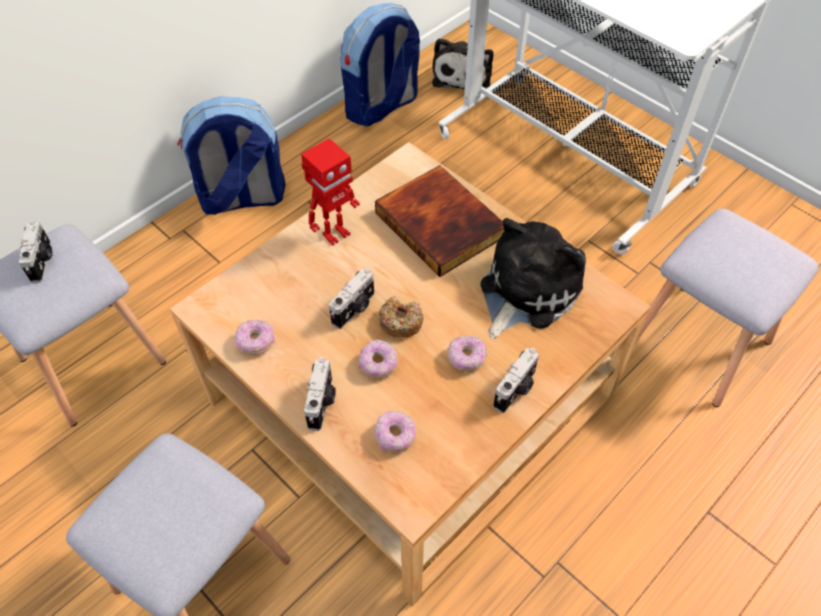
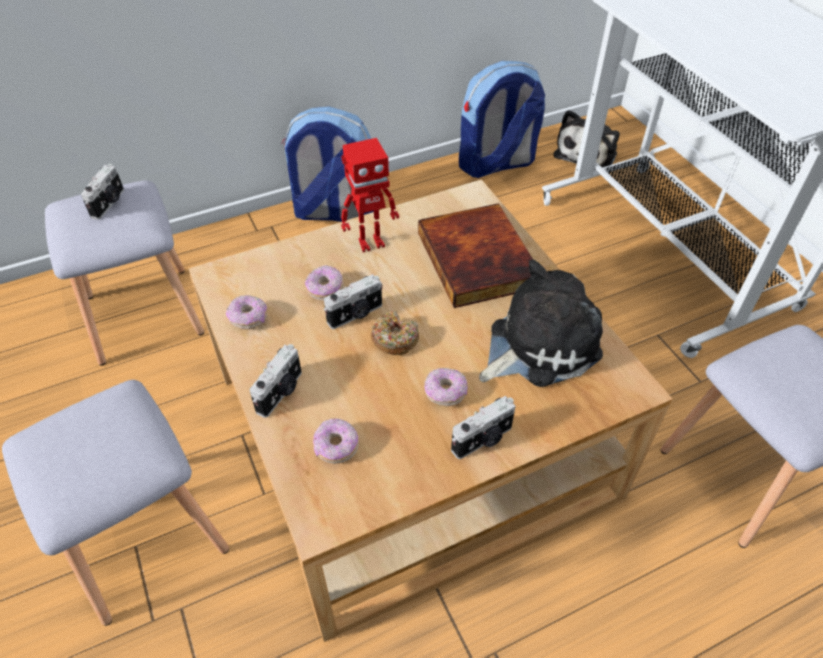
camera: 20 degrees right, 5 degrees down
(378, 364) = (353, 372): donut -> donut (325, 289)

